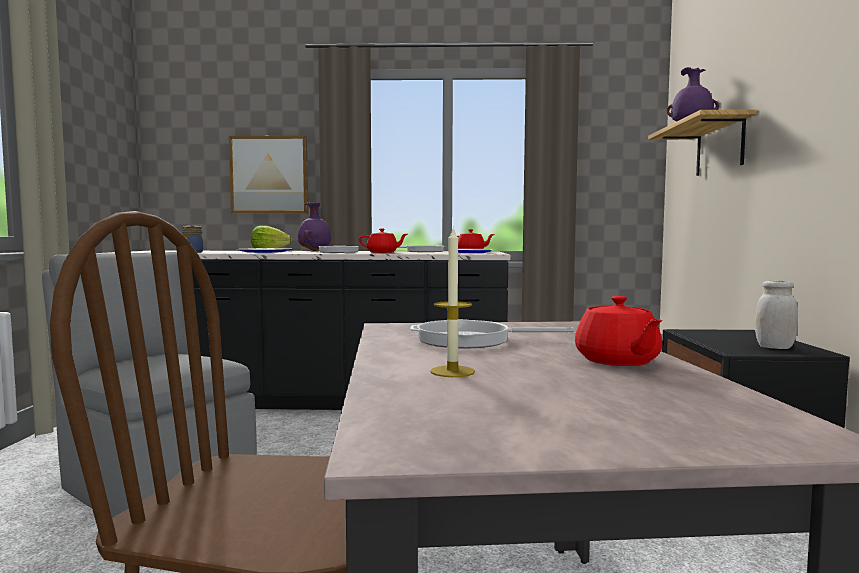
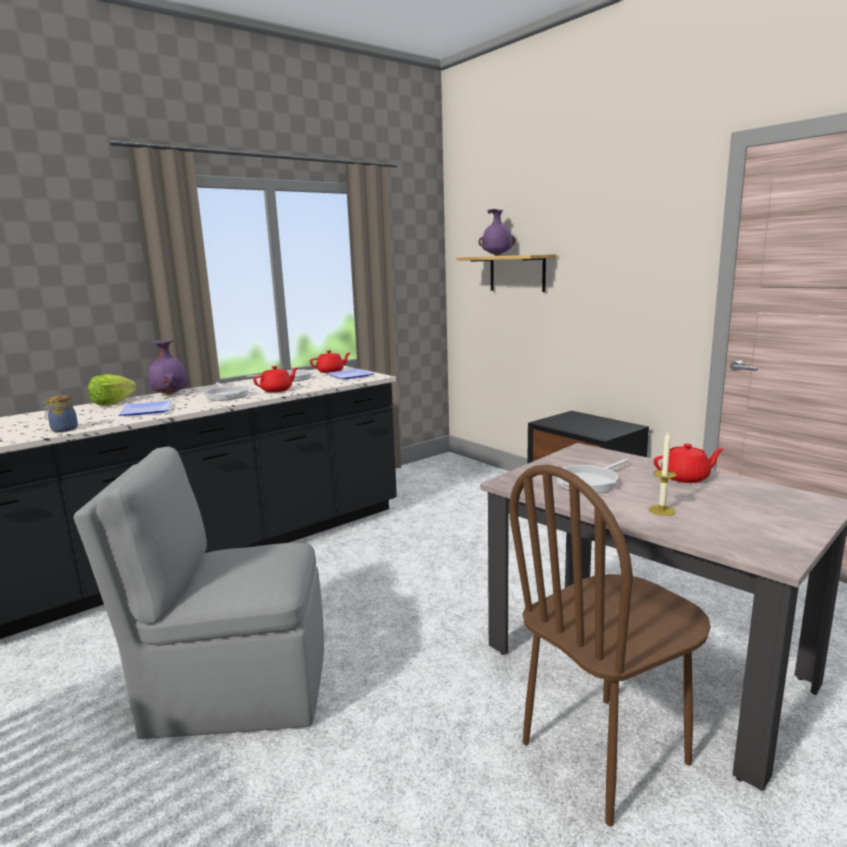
camera: 40 degrees left, 10 degrees up
(269, 175) = (72, 305): picture -> none
(617, 361) = (686, 478): red teapot -> red teapot turned 45 degrees counterclockwise
(774, 347) = (610, 427): white jar -> none

